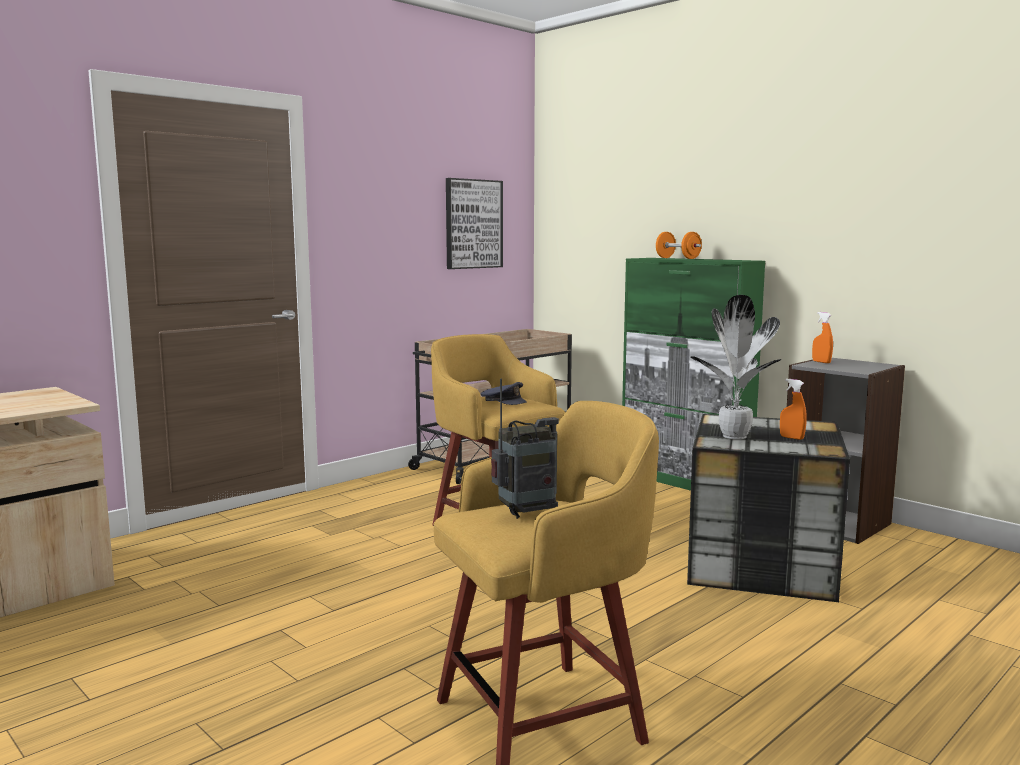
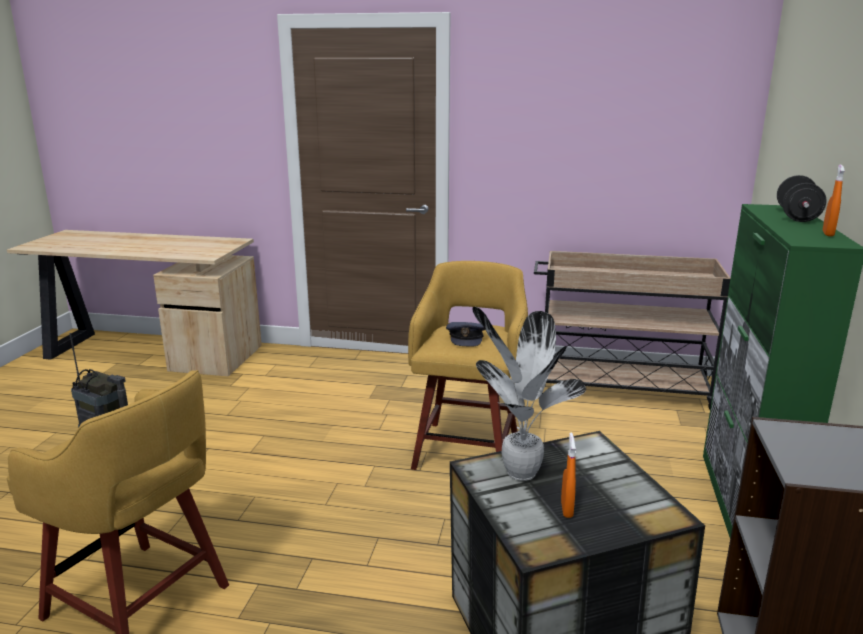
camera: 55 degrees right, 10 degrees up
(473, 224) = (655, 133): picture -> none
(678, 258) = (797, 216): orange dumbbell -> black dumbbell
(821, 362) = (819, 433): orange spray bottle -> orange spray bottle (828, 234)

